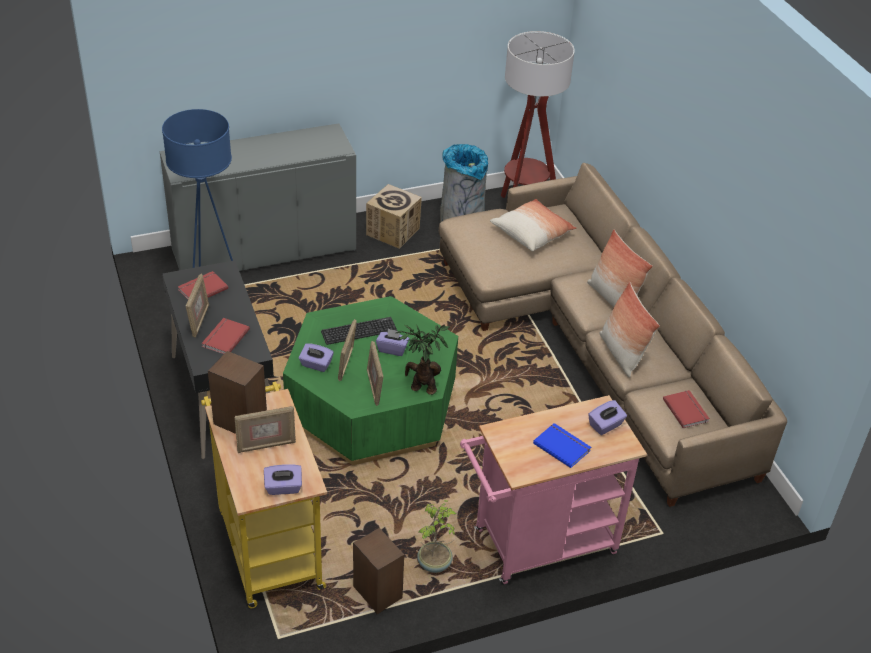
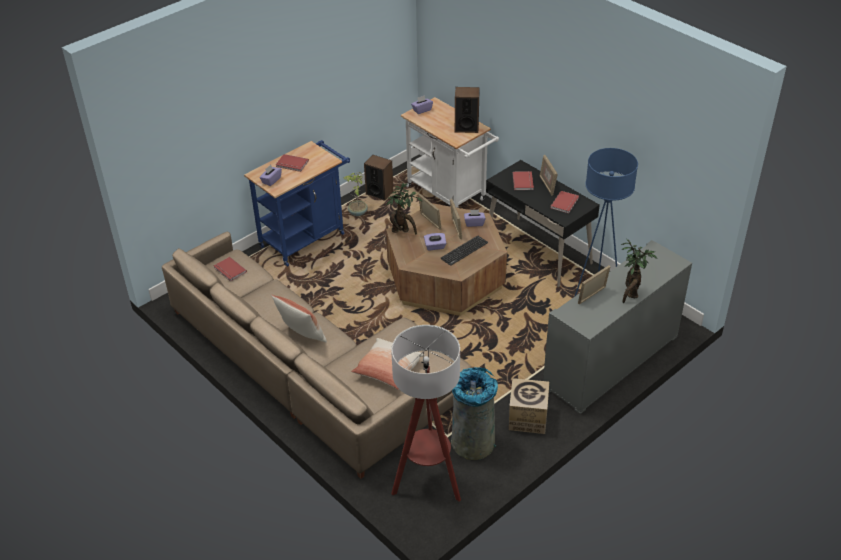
camera: 160 degrees right, 0 degrees up
(257, 144) = (631, 294): none -> potted plant
(266, 445) = (444, 122): picture frame -> picture frame (592, 296)
(267, 543) = (449, 195): yellow cart -> white cart
(372, 405) = (445, 277): green coffee table -> brown coffee table
(537, 545) = (306, 237): pink cart -> blue cart
(562, 446) = (292, 164): blue book -> red book
(621, 354) = (283, 296): pillow -> none

